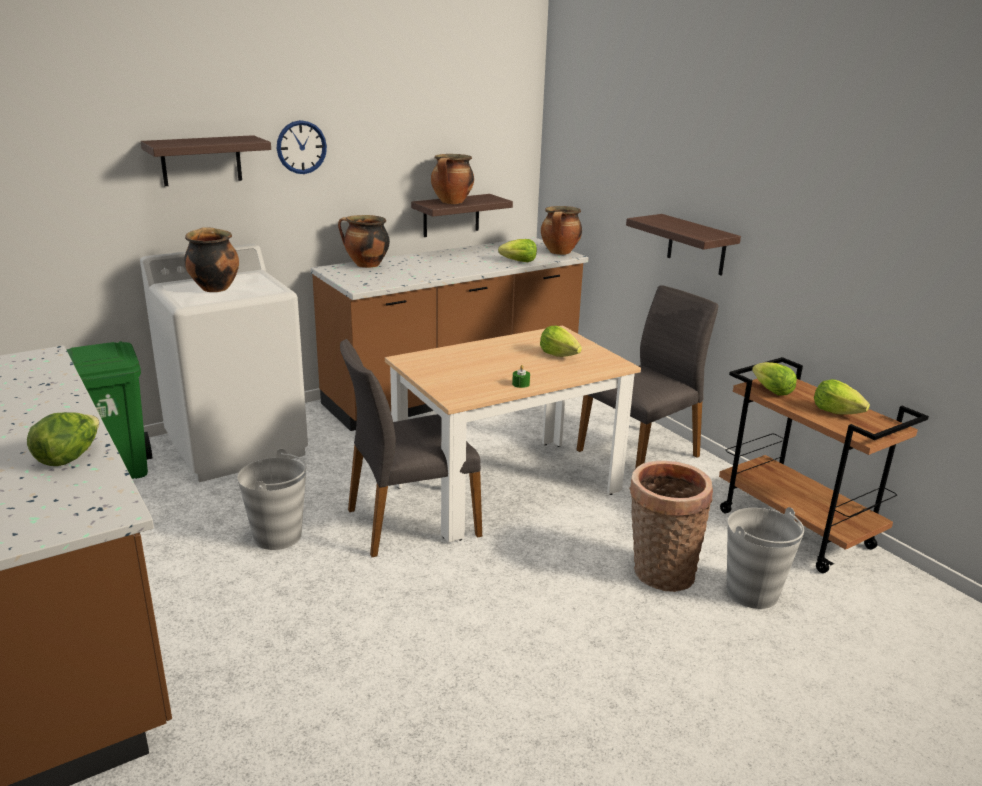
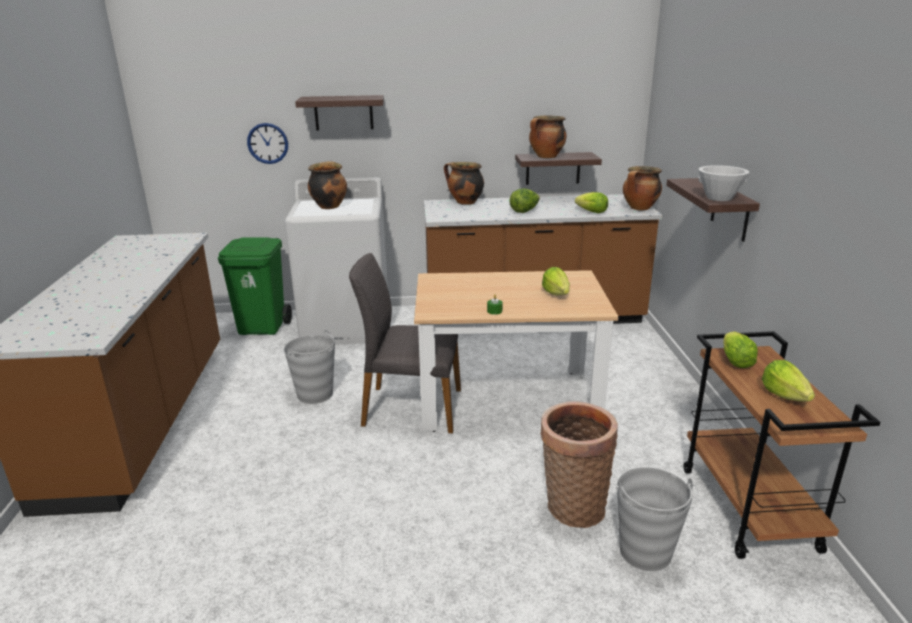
camera: 30 degrees right, 0 degrees up
(69, 457) = (116, 300): lettuce -> lettuce (524, 211)
(301, 147) = (421, 105): wall clock -> wall clock (267, 143)
(640, 453) = (651, 400): grey chair -> none
(702, 234) = (719, 198): none -> white bowl

